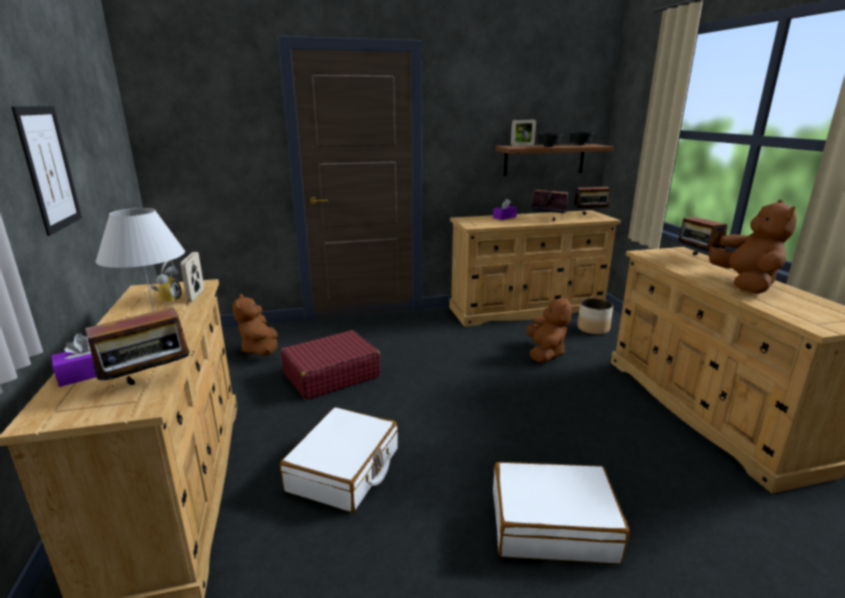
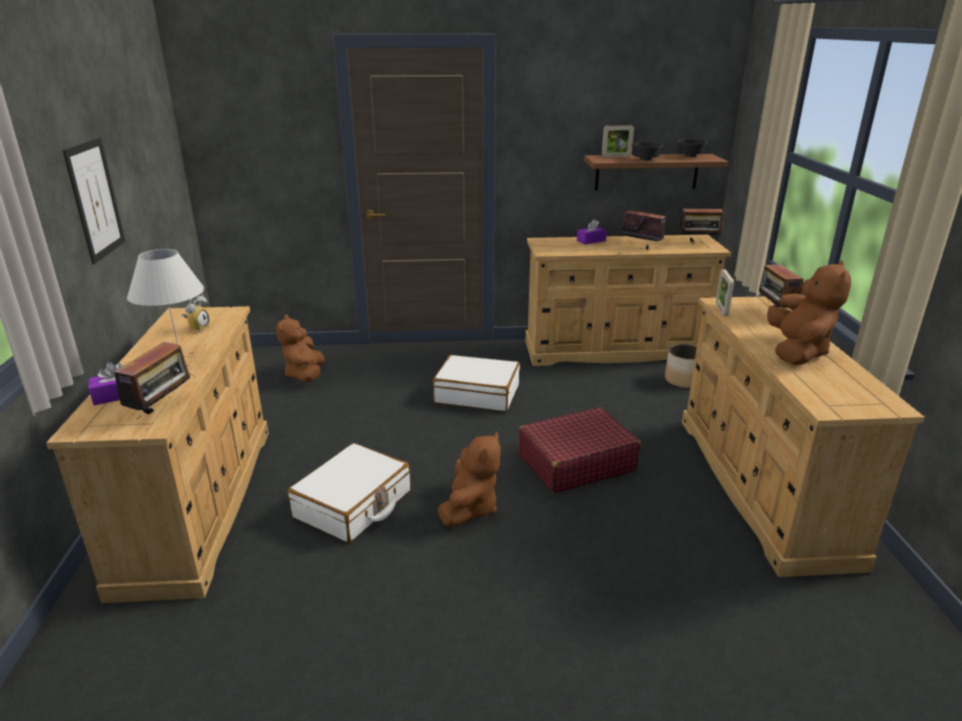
camera: 10 degrees right, 5 degrees up
(149, 383) = (162, 409): radio -> radio turned 45 degrees counterclockwise
(196, 295) = (223, 324): picture frame -> picture frame (721, 310)
(331, 375) = (369, 409): red suitcase -> red suitcase (576, 462)
(545, 353) = (610, 405): brown plush toy -> brown plush toy (470, 508)
(552, 524) = (532, 577): white suitcase -> white suitcase (477, 394)

